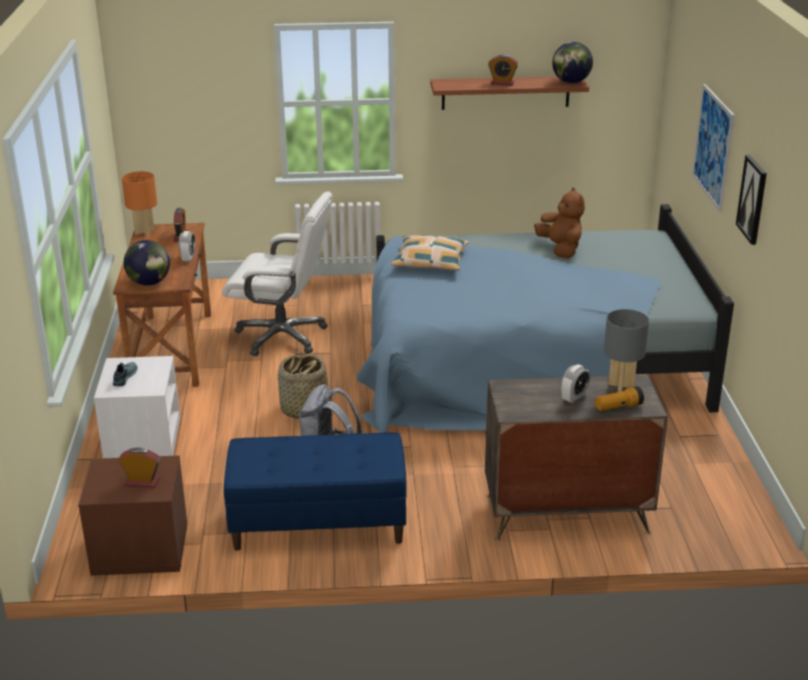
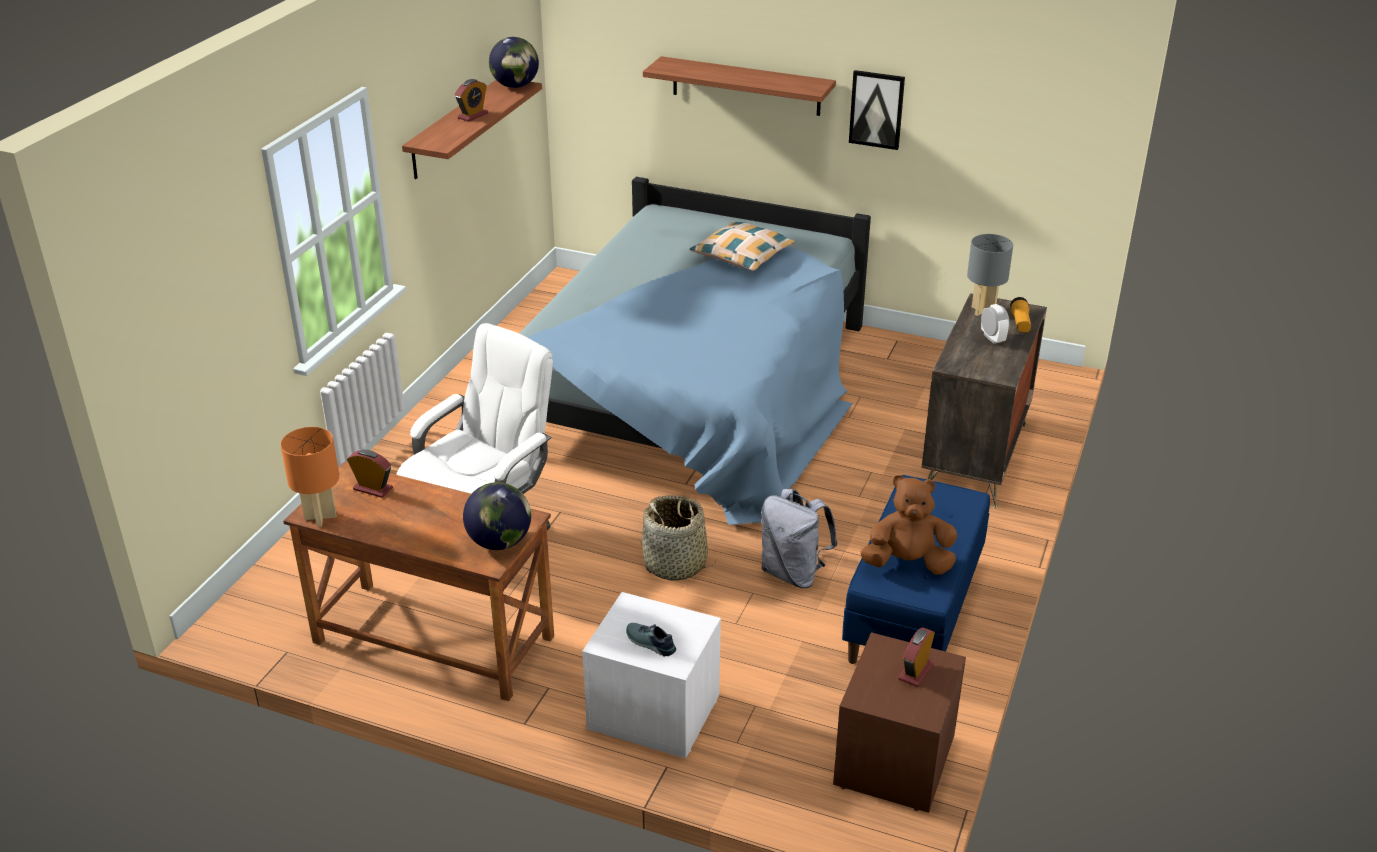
camera: 65 degrees left, 5 degrees up
(188, 258) = (452, 496): alarm clock -> none
(430, 261) = (613, 338): pillow -> pillow (742, 255)
(560, 249) = (648, 263): brown plush toy -> brown plush toy (907, 563)
(713, 146) = (746, 86): picture -> shelf

